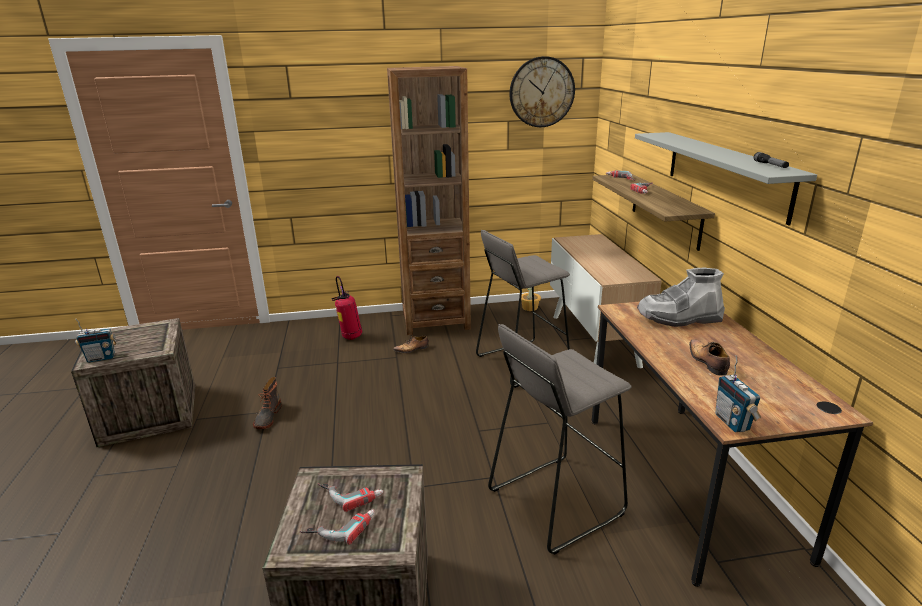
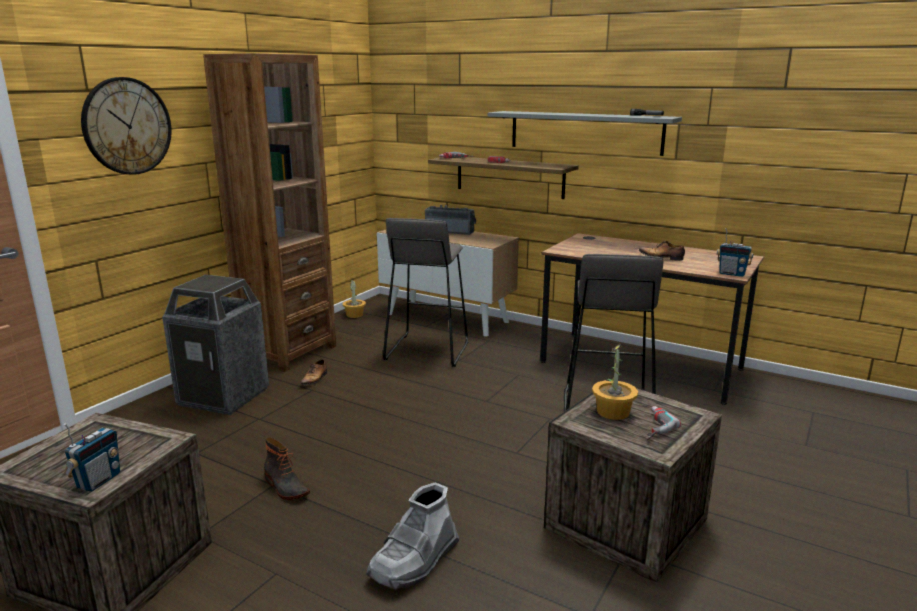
camera: 50 degrees left, 5 degrees down
(350, 337) = (224, 396): fire extinguisher -> trash can
(351, 492) = (613, 412): power drill -> potted plant
(541, 92) = (333, 87): wall clock -> wall clock (127, 126)
(612, 254) = (450, 231): none -> radio
(679, 318) = (598, 245): grey boot -> grey boot (415, 561)

